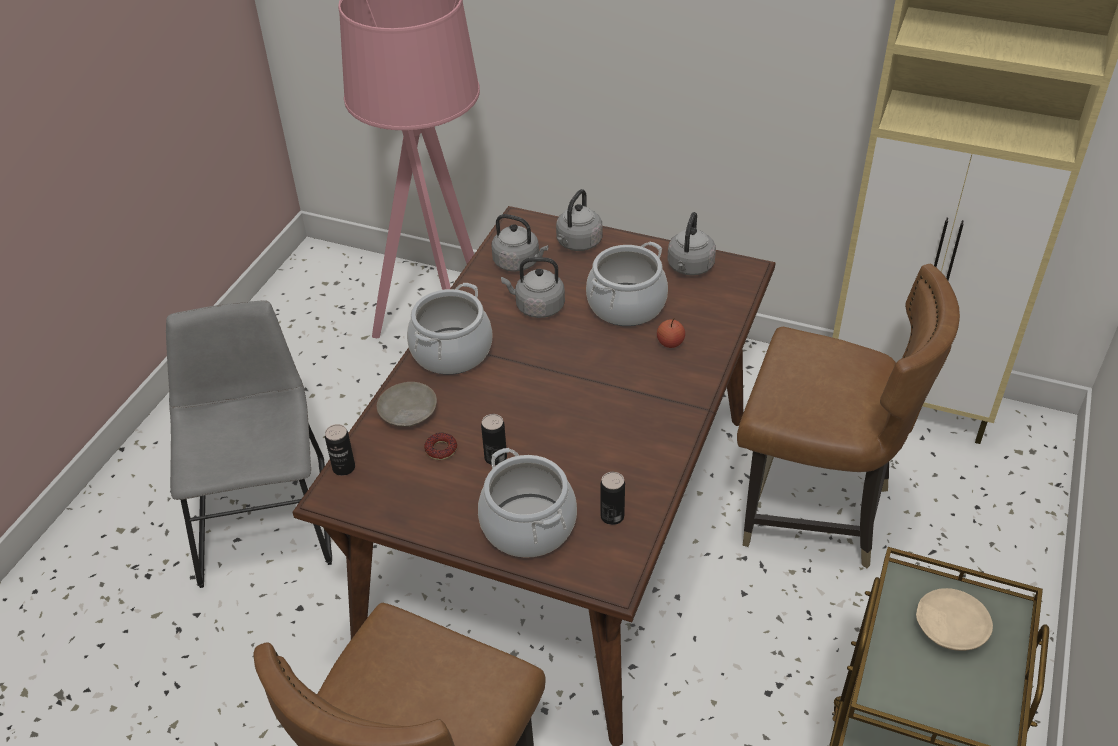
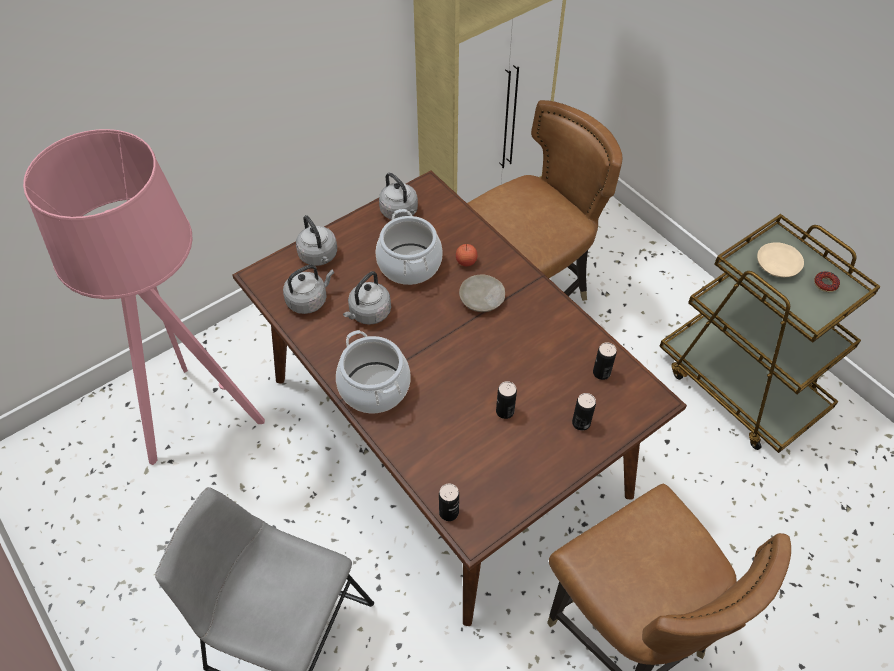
camera: 60 degrees left, 10 degrees up
(407, 412) = (419, 444): beige plate -> beige plate (482, 299)
(441, 450) = (474, 441): donut -> donut (825, 284)
(528, 526) = (581, 423): cooking pot -> can

